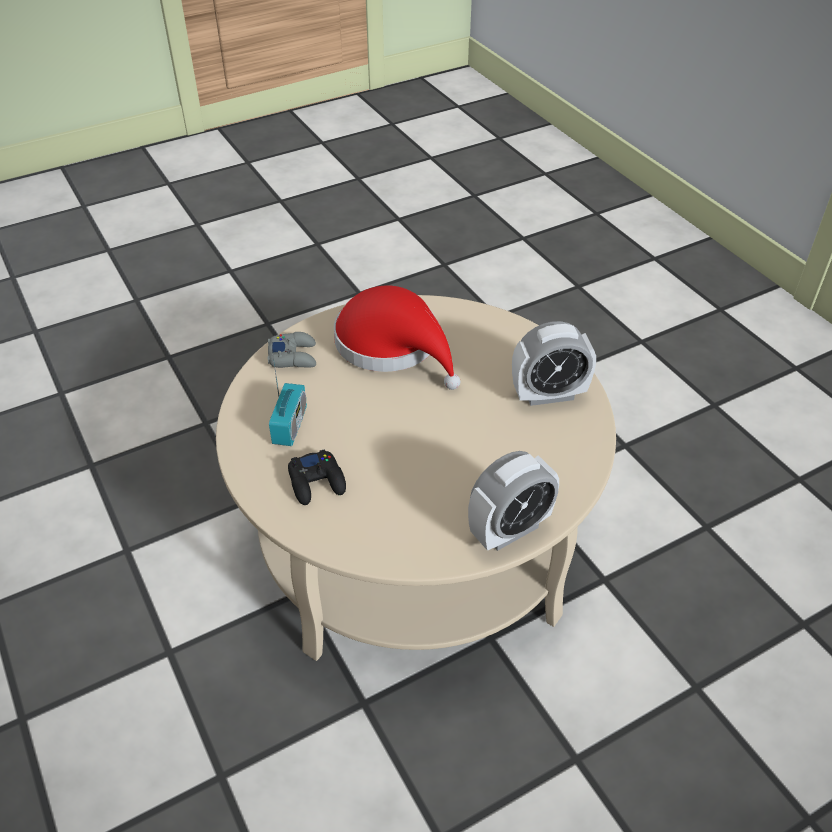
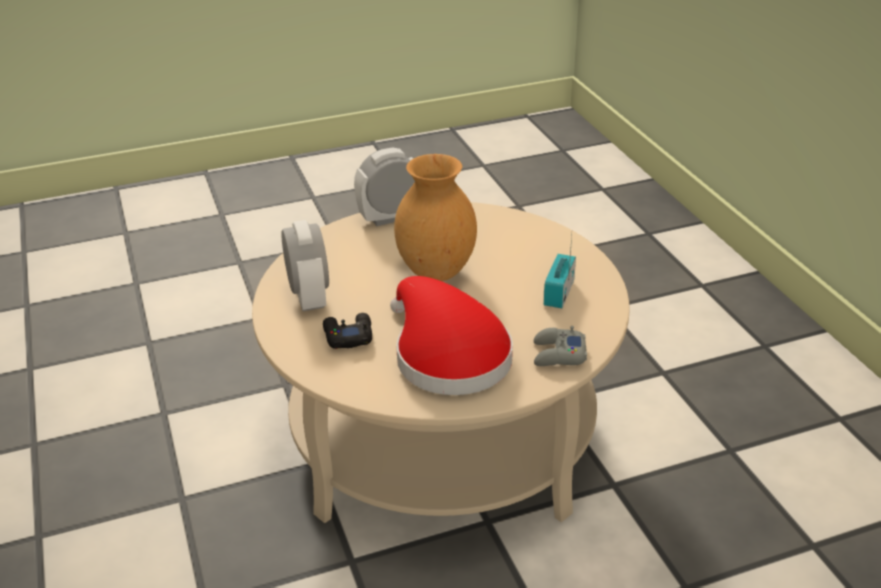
camera: 170 degrees left, 10 degrees down
(317, 482) = (534, 254): black game controller -> black game controller (348, 336)
(428, 440) = (435, 273): none -> brown vase
(548, 395) = (309, 297): alarm clock -> alarm clock turned 75 degrees clockwise

